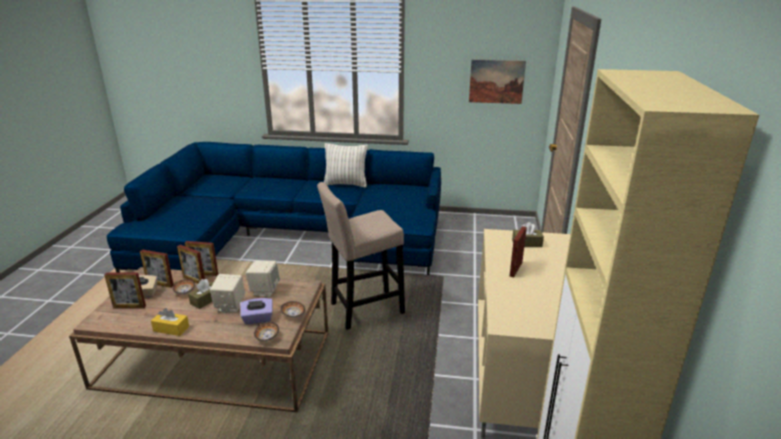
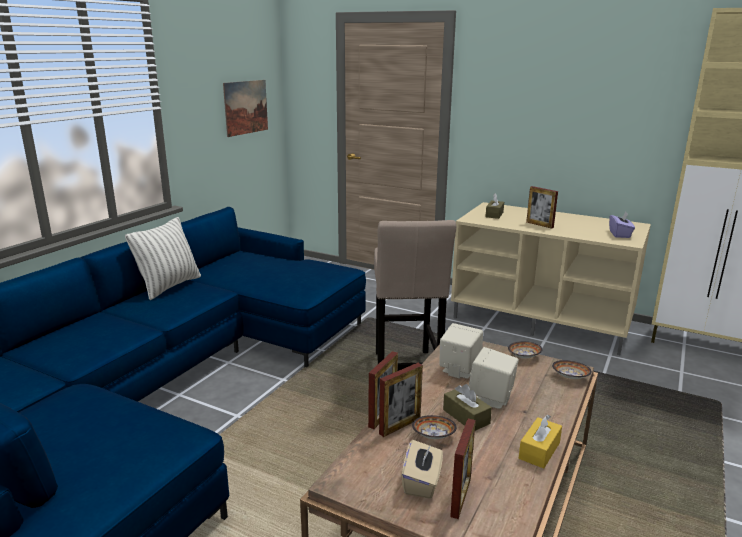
camera: 70 degrees left, 5 degrees down
(160, 284) = (394, 462): picture frame -> none
(257, 319) = (528, 380): purple tissue box -> purple tissue box (620, 234)

